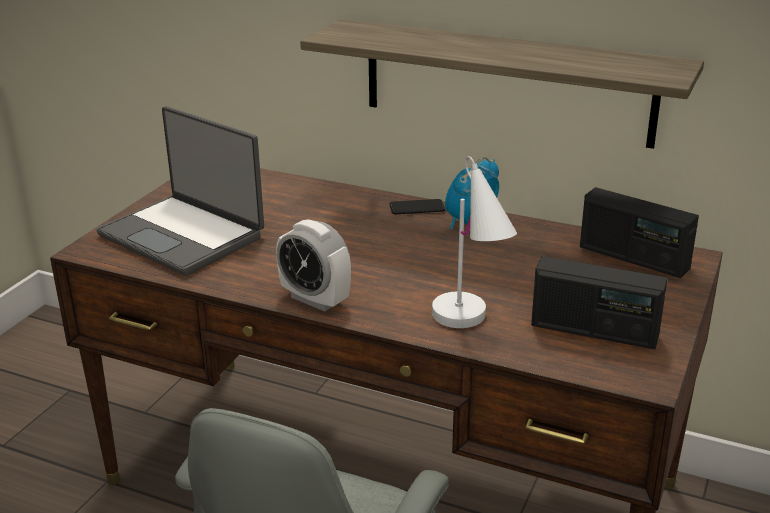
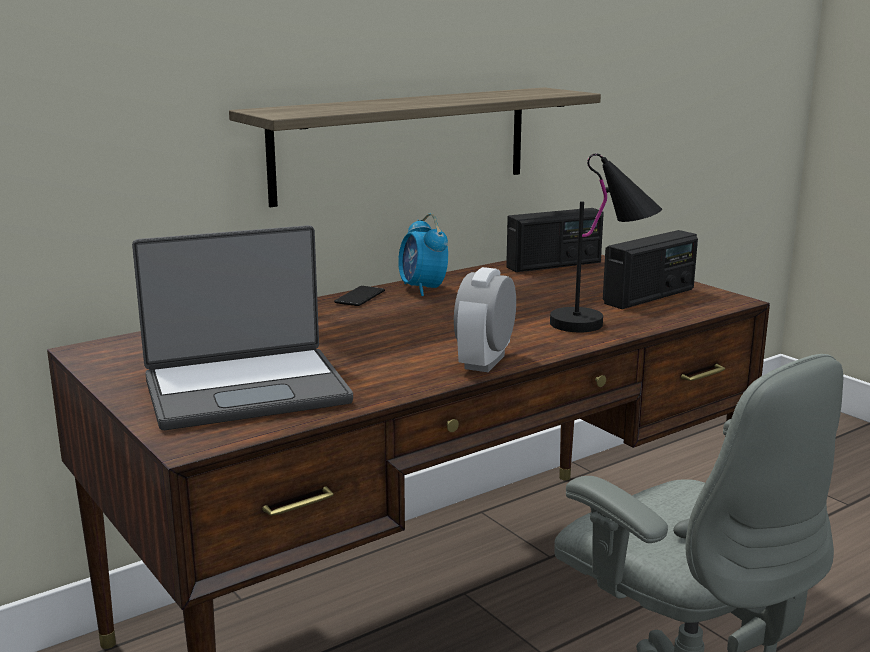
camera: 60 degrees left, 10 degrees down
(315, 299) = (485, 362): alarm clock -> alarm clock turned 135 degrees clockwise
(471, 326) = (601, 324): white table lamp -> black table lamp

